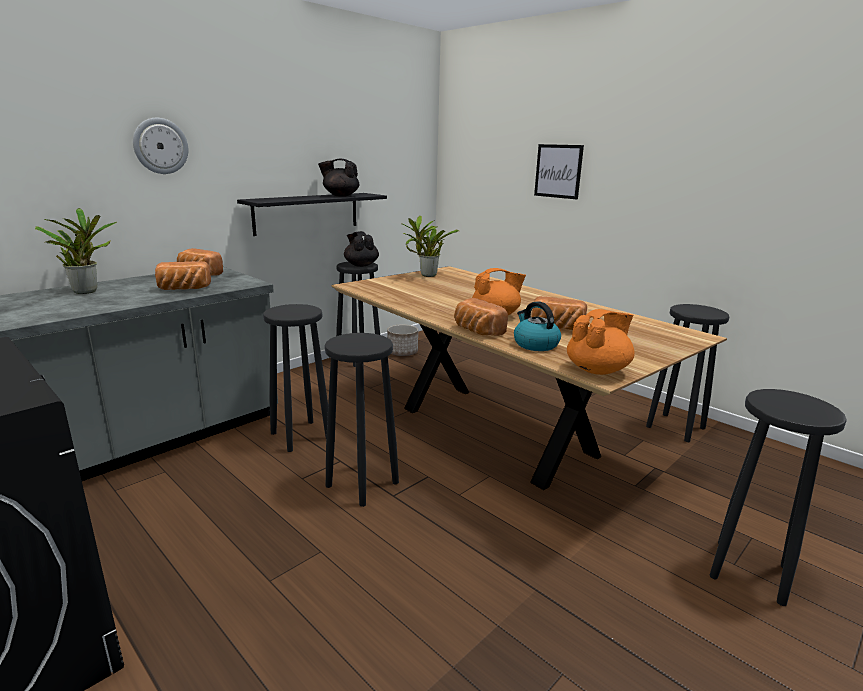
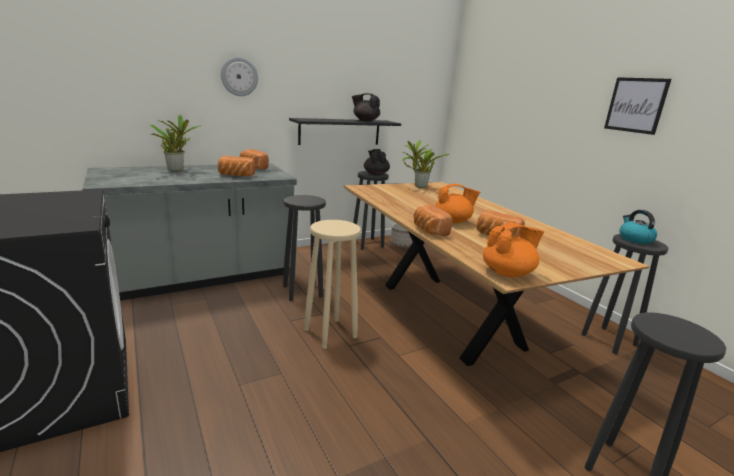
camera: 15 degrees right, 0 degrees up
(361, 484) = (330, 332): black stool -> beige stool
(535, 344) = (469, 246): kettle -> kettle (634, 239)
(558, 171) = (541, 113): picture -> picture (636, 105)

